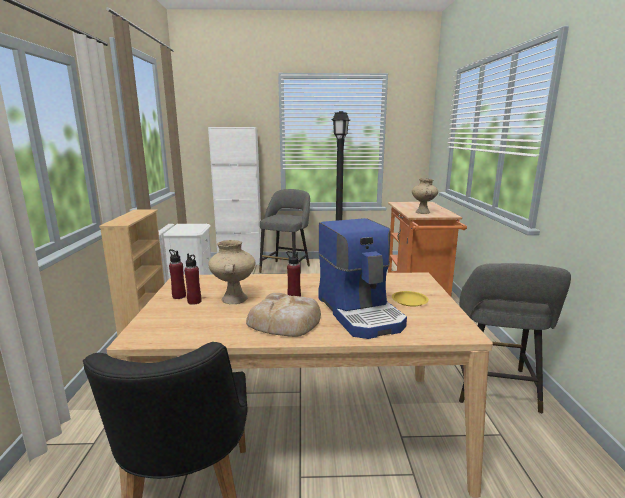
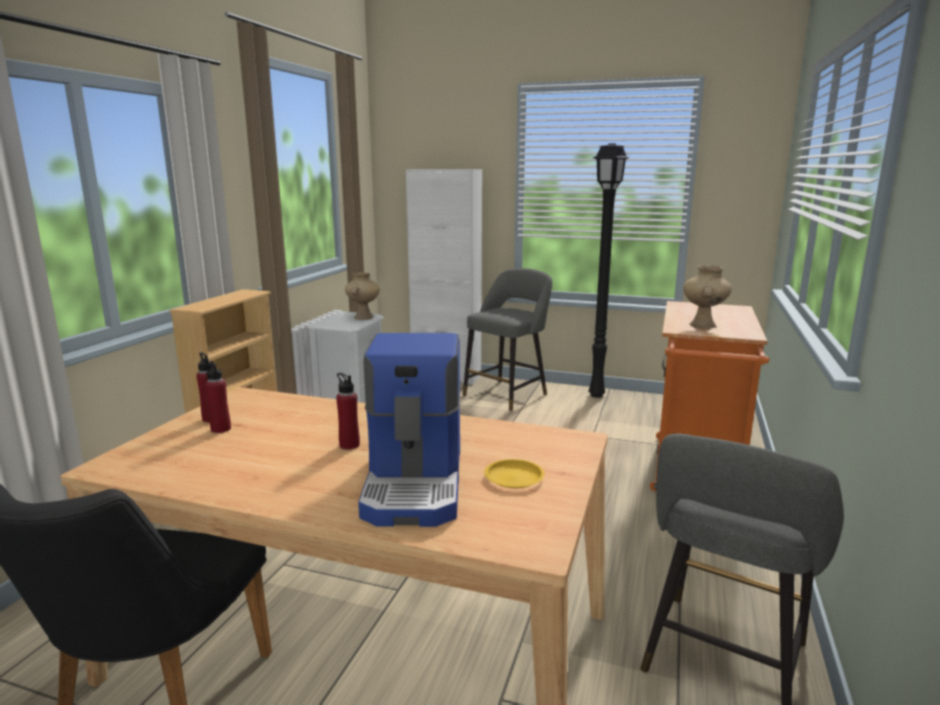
camera: 20 degrees right, 0 degrees up
(234, 298) = (272, 432): beige vase -> beige vase (363, 317)
(285, 321) = (298, 477): bread -> none

